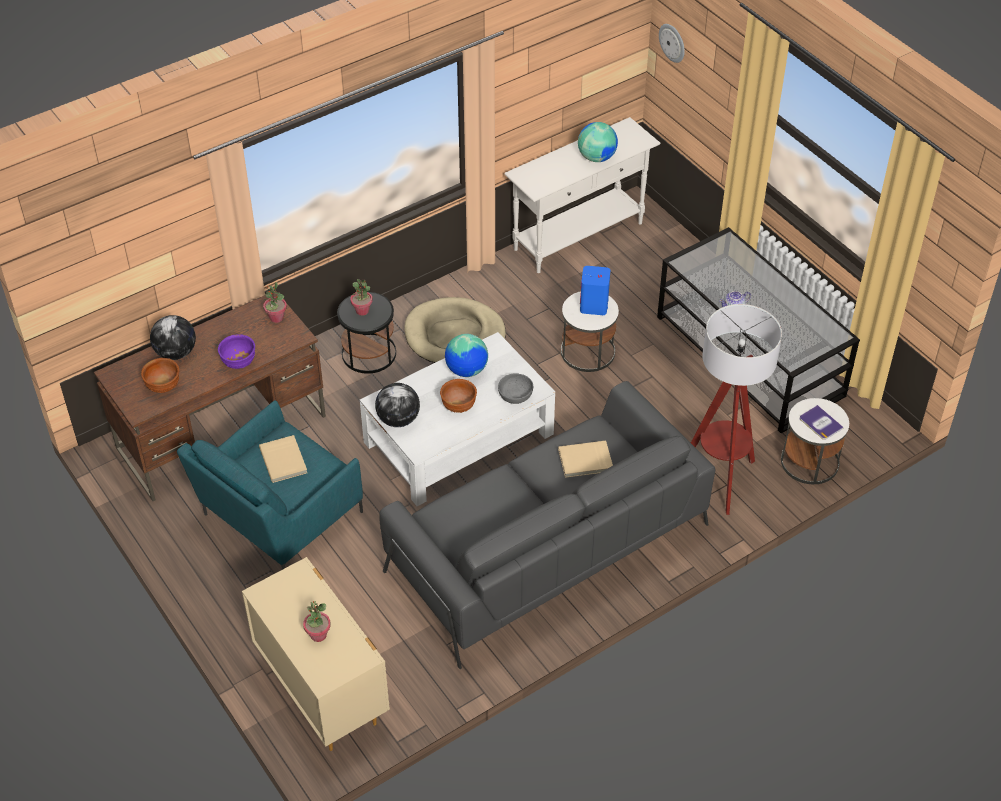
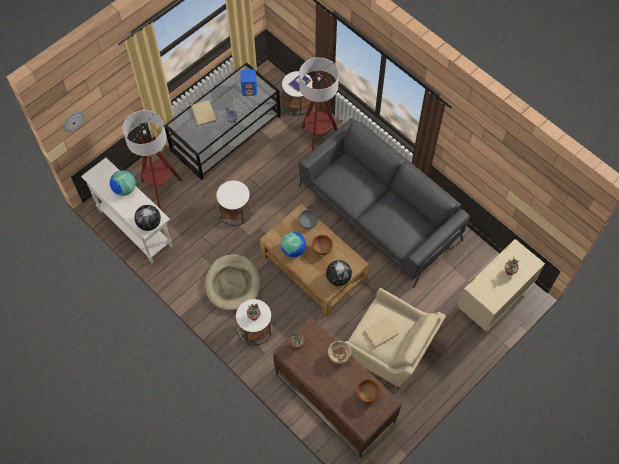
camera: 100 degrees left, 15 degrees up
(176, 353) = (338, 395): globe -> globe (149, 223)
(238, 363) = (339, 356): purple bowl -> beige bowl
(278, 517) = (390, 349): turquoise armchair -> beige armchair
(369, 353) = (255, 329): black side table -> white side table
(458, 438) = (314, 267): white coffee table -> brown coffee table
(585, 461) = (353, 179): beige book -> beige book (204, 113)
(594, 306) = (230, 192): blue speaker -> blue speaker (249, 89)
(644, 268) = (161, 190): none -> floor lamp

